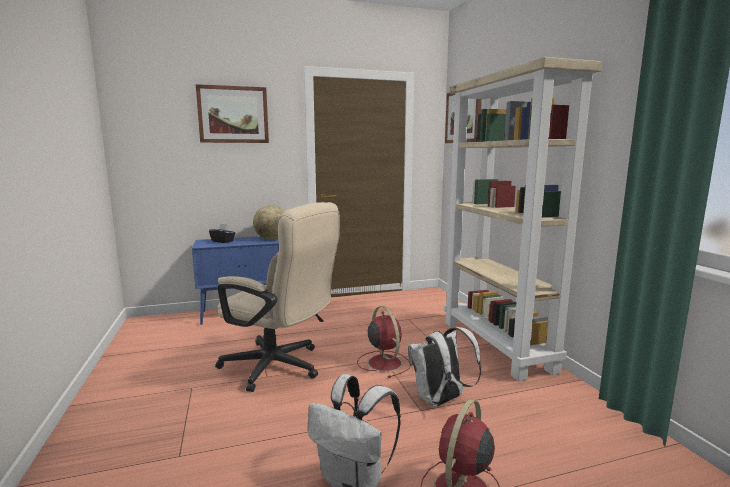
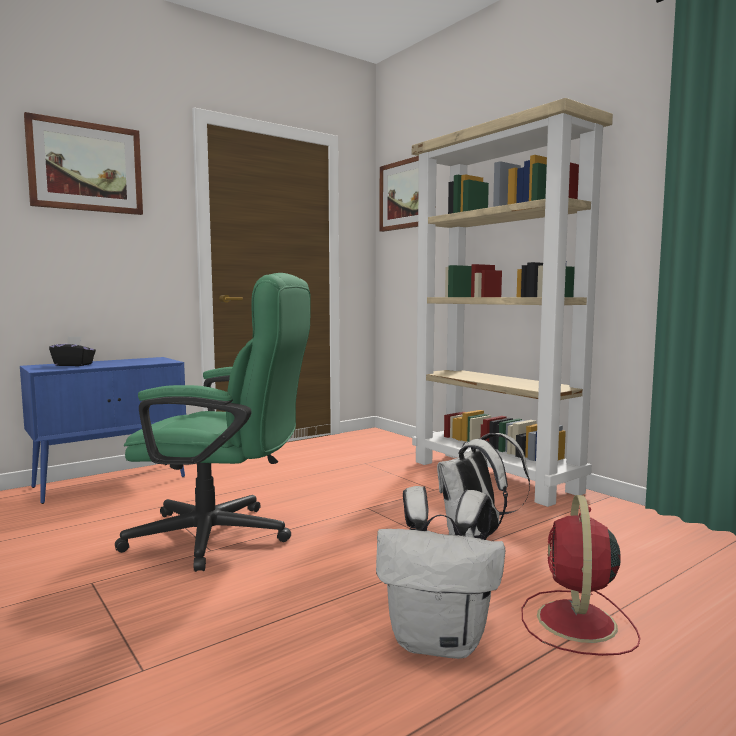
camera: 20 degrees left, 5 degrees down
(272, 239) = (154, 360): globe -> none
(280, 367) = (224, 537): beige office chair -> green office chair
(383, 362) = (370, 511): red fan -> none

